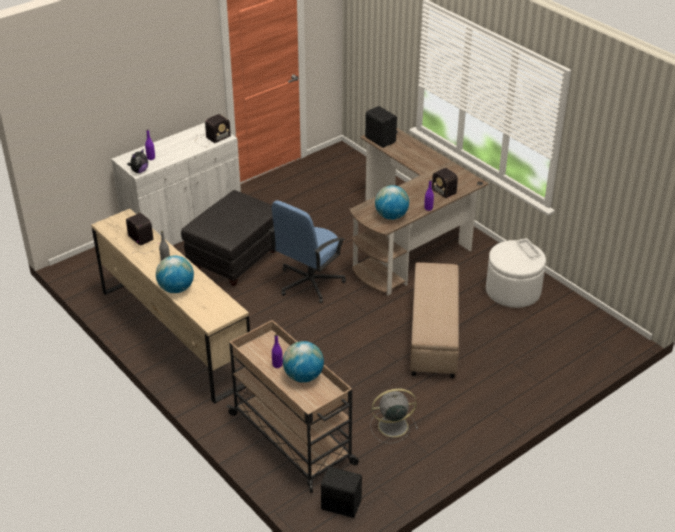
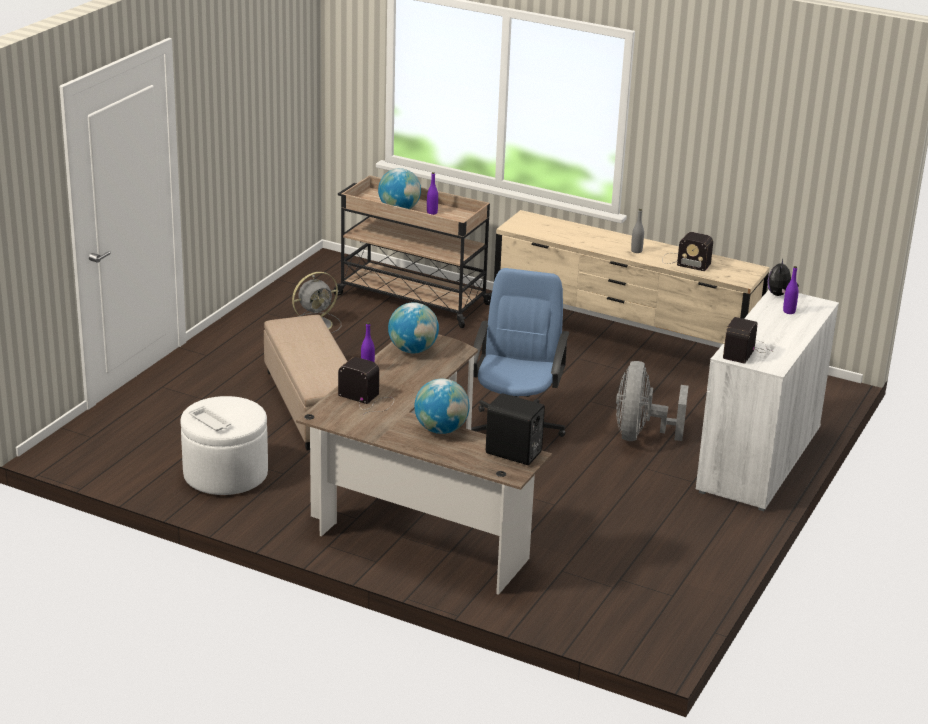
camera: 155 degrees right, 10 degrees down
(176, 289) = (593, 232): globe -> globe (441, 430)
(235, 259) = (641, 435): black ottoman -> grey fan
(341, 504) = (332, 271): black speaker -> none

